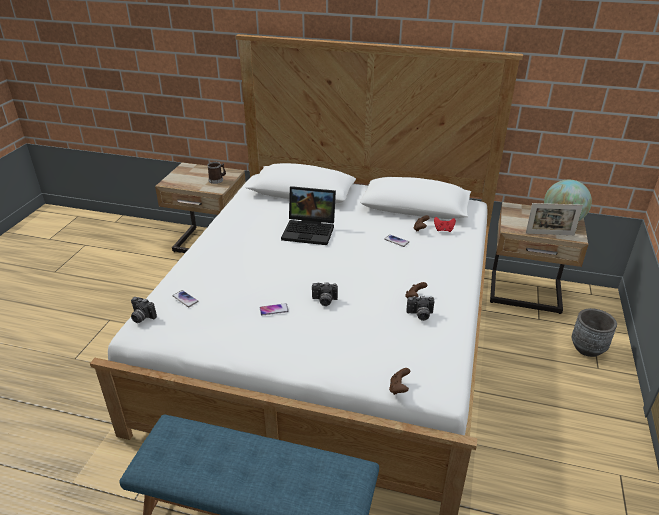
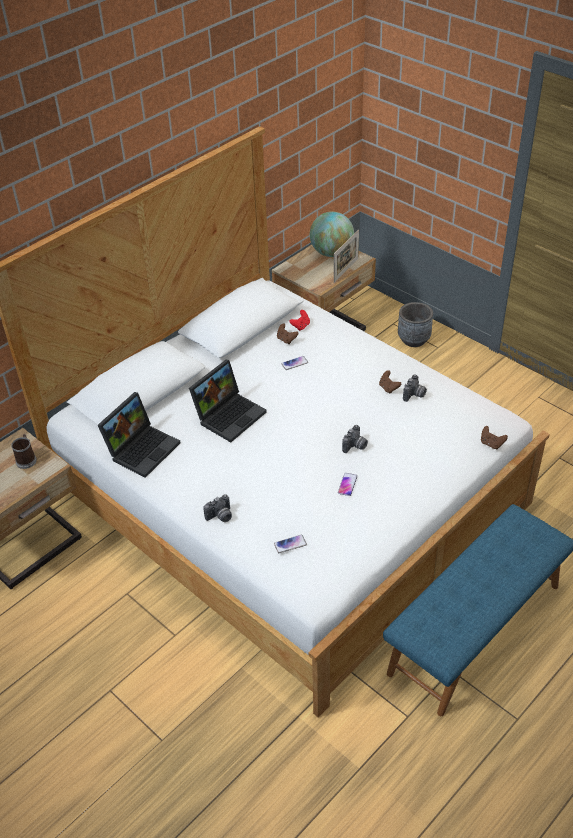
camera: 60 degrees left, 10 degrees up
(141, 317) = (296, 587): camera -> camera (220, 517)
(249, 209) = (142, 448): none -> laptop

